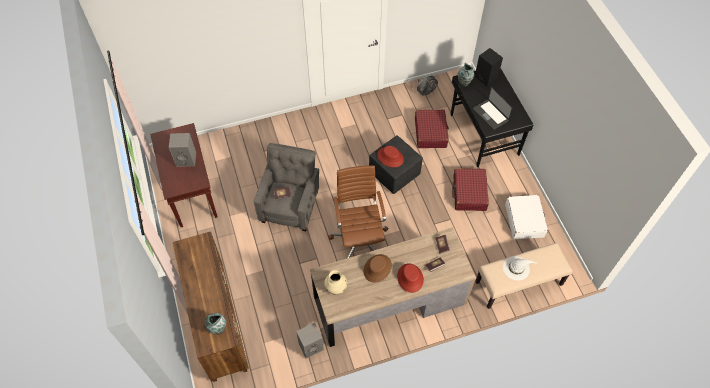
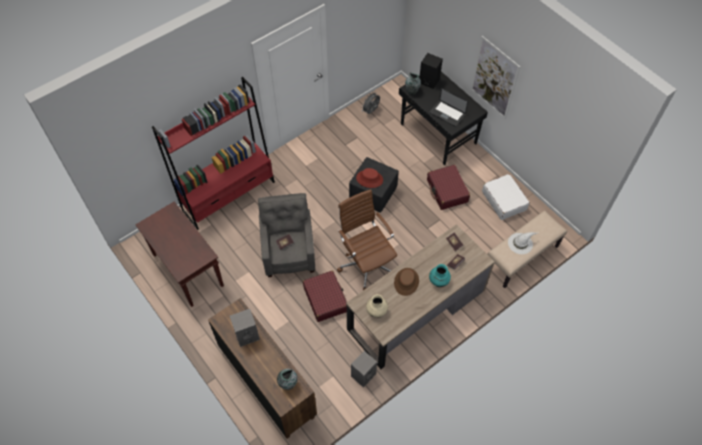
camera: 20 degrees left, 0 degrees up
(186, 159) = (183, 237): grey speaker -> grey speaker (247, 334)
(258, 135) = (229, 195): none -> red bookcase
(410, 278) = (438, 281): red hat -> turquoise vase
(430, 133) = (390, 146): red suitcase -> red suitcase (325, 299)
(545, 90) = (494, 78): none -> picture

